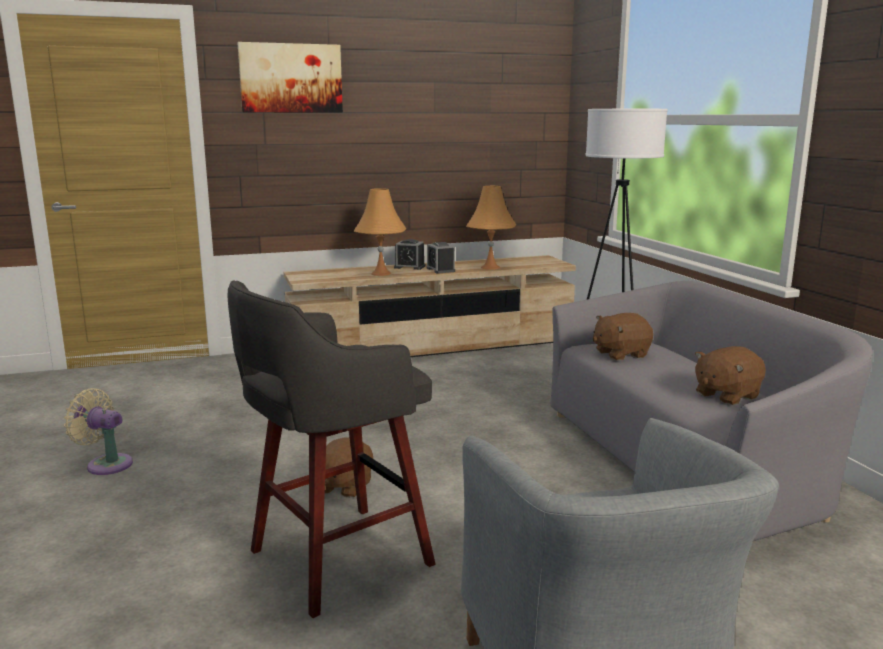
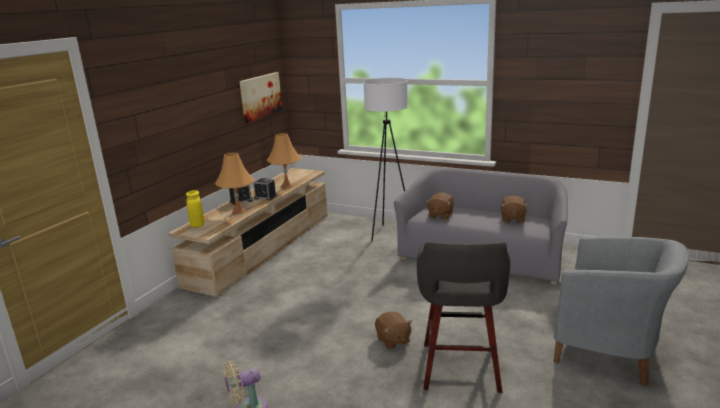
camera: 45 degrees left, 5 degrees up
(291, 78) = (148, 84): picture -> picture (260, 96)
(318, 273) = (197, 225): none -> yellow vase

